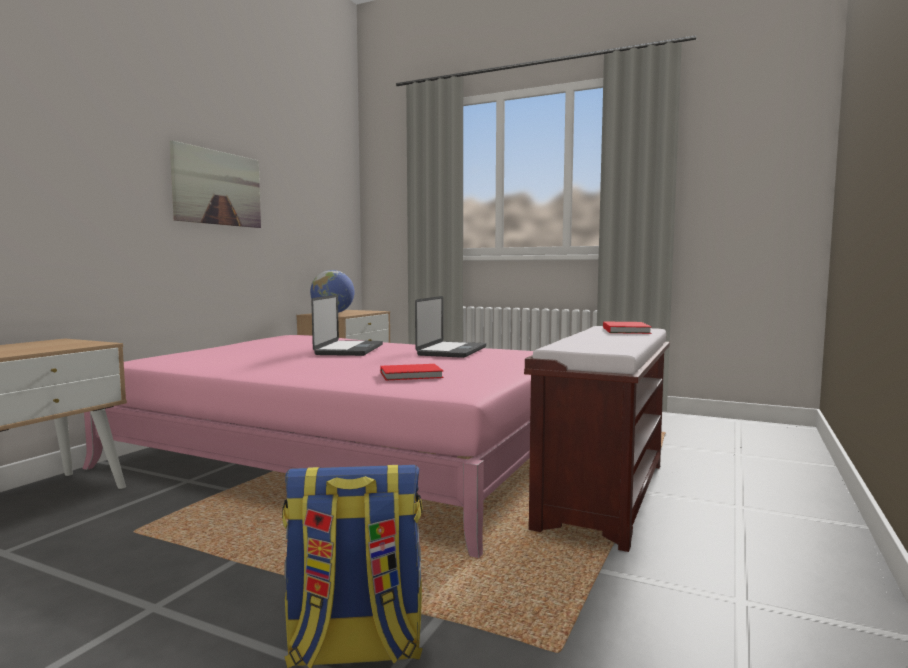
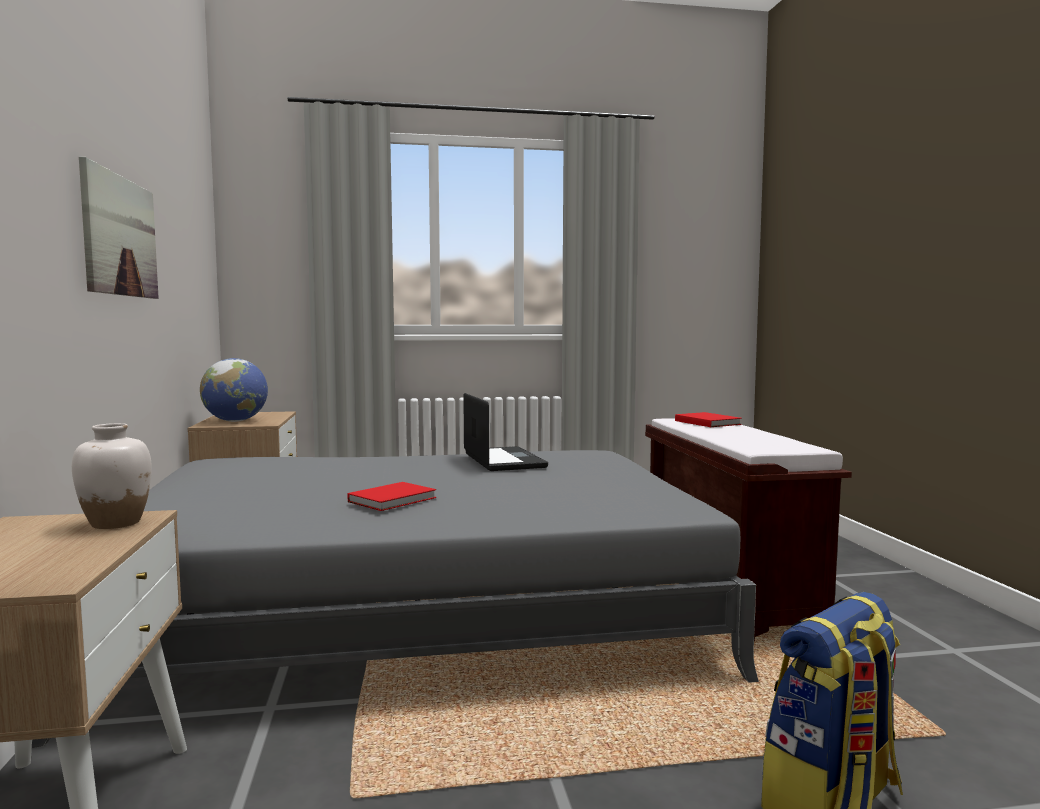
camera: 35 degrees left, 0 degrees up
(80, 344) = (115, 523): none -> white vase
(349, 350) = (390, 474): laptop -> none
(353, 453) = (418, 611): pink bed -> grey bed
(413, 375) = (581, 497): red book -> red book (395, 499)

